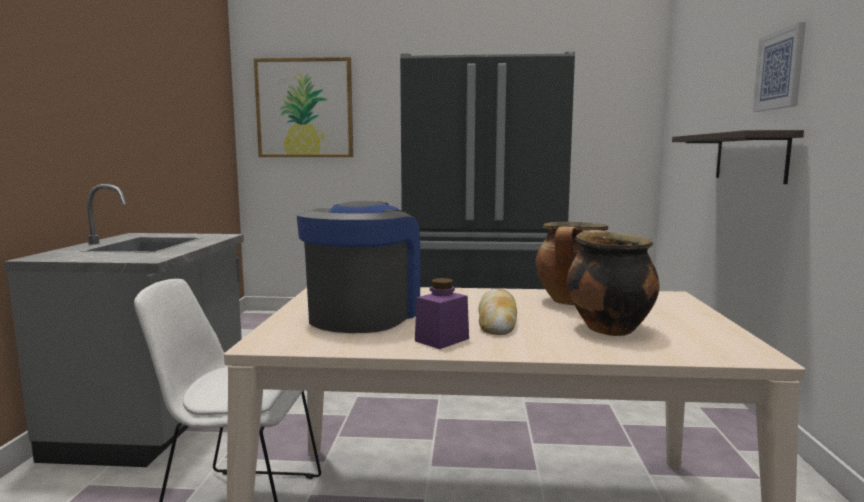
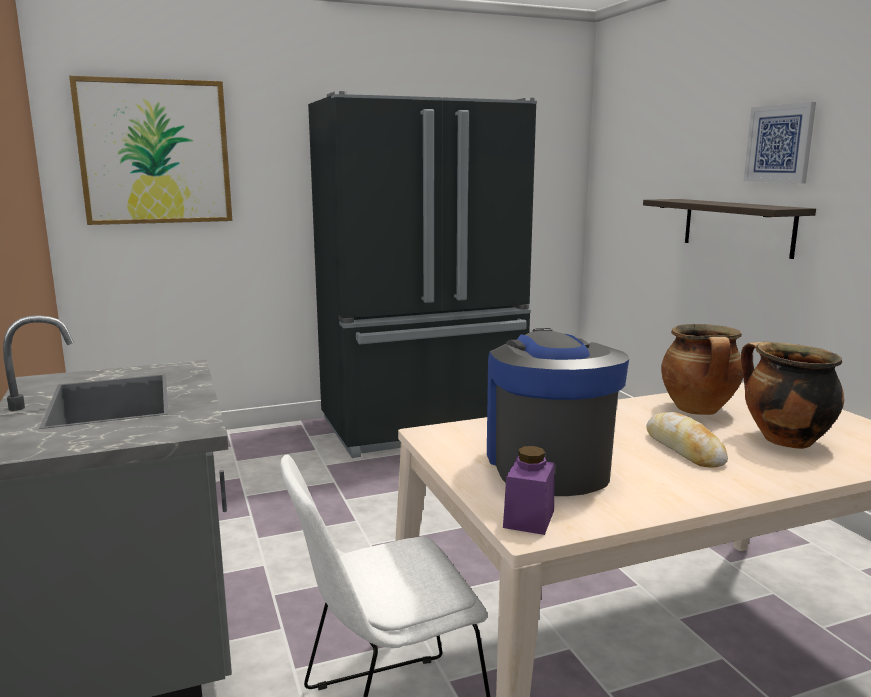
camera: 25 degrees left, 5 degrees up
(442, 340) = (683, 484): purple jar -> purple jar (529, 519)

